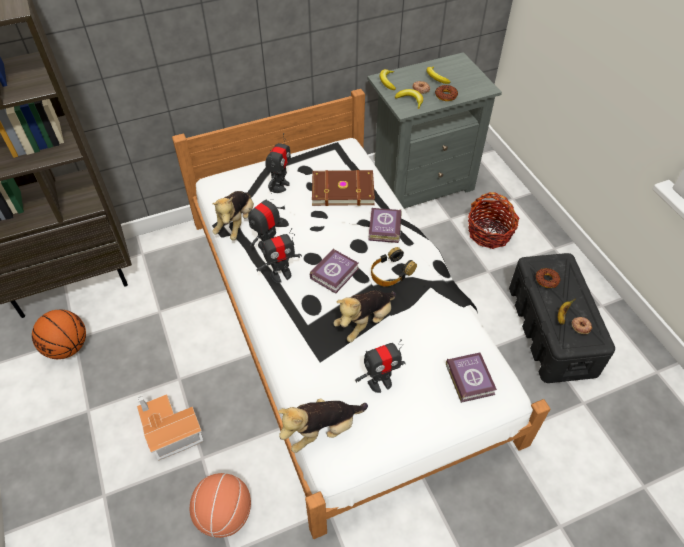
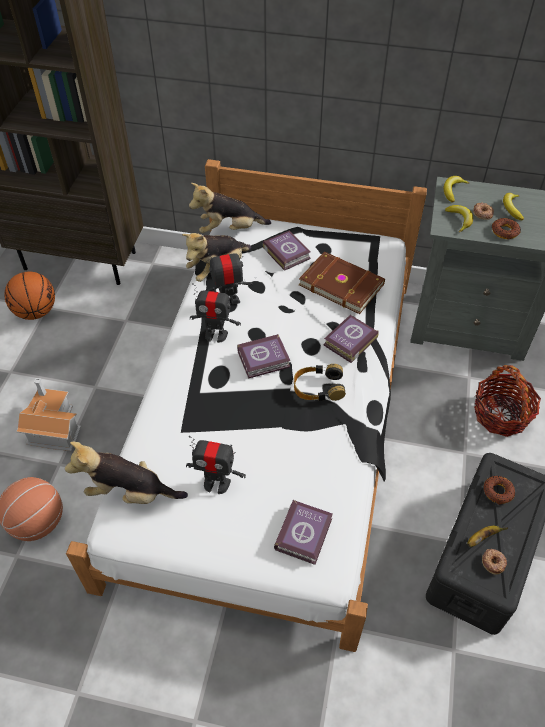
camera: 35 degrees right, 0 degrees up
(280, 185) = (286, 252): toy robot -> book
(365, 322) = (252, 420): plush toy -> plush toy (229, 229)

